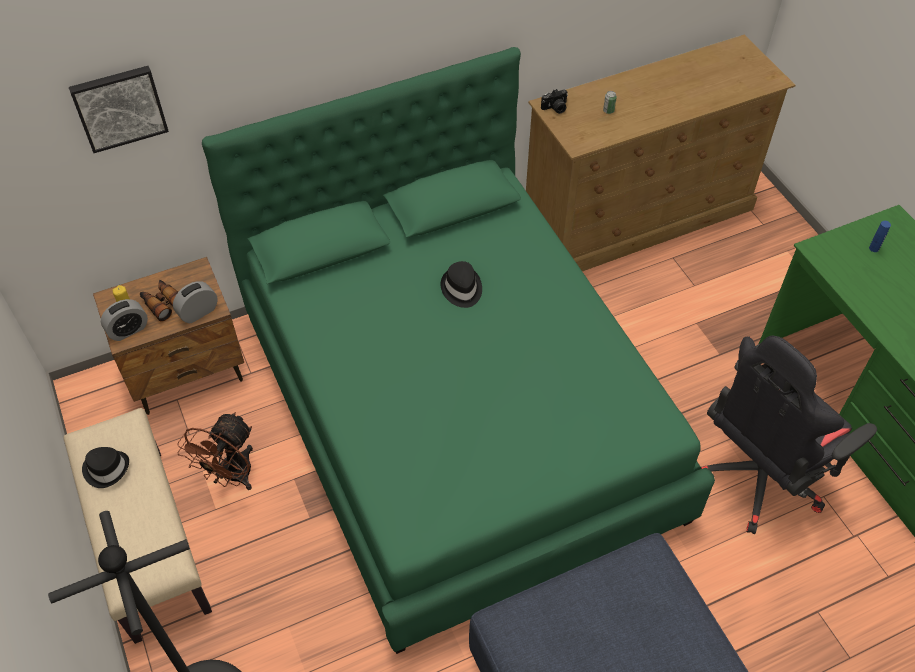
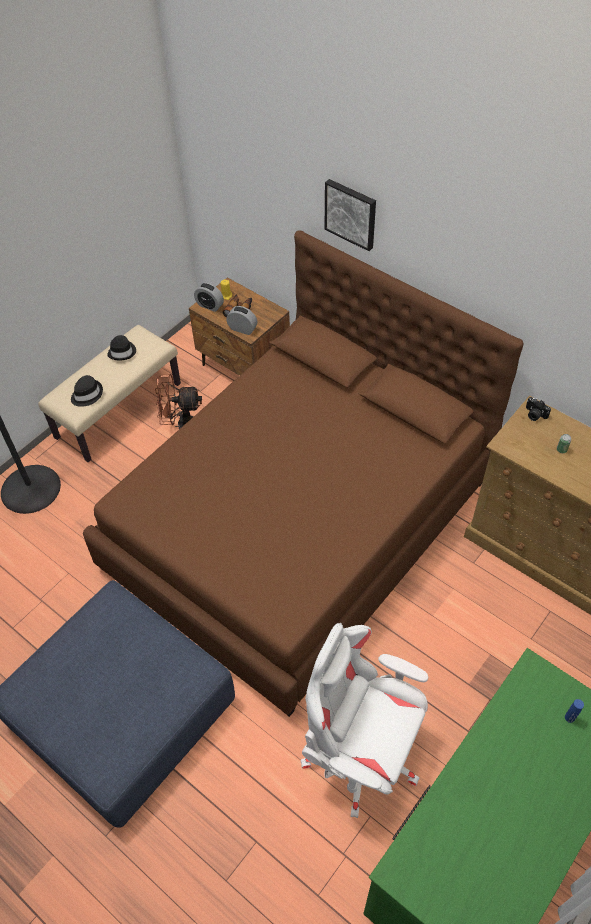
camera: 65 degrees right, 0 degrees up
(119, 107) = (266, 174): picture -> picture (351, 213)
(457, 414) = (298, 524): green bed -> brown bed
(461, 289) = (339, 446): black hat -> black hat (87, 394)
(759, 475) = (362, 755): black office chair -> white office chair

